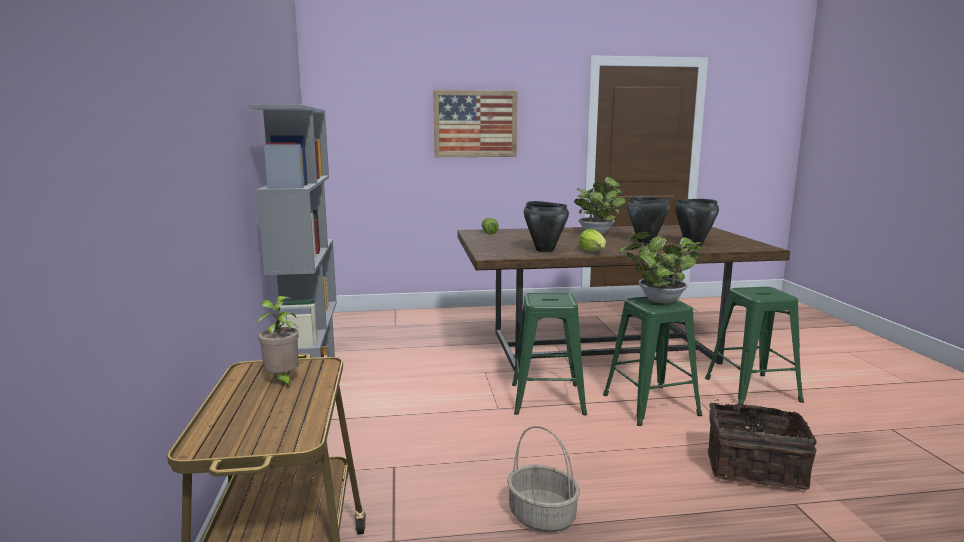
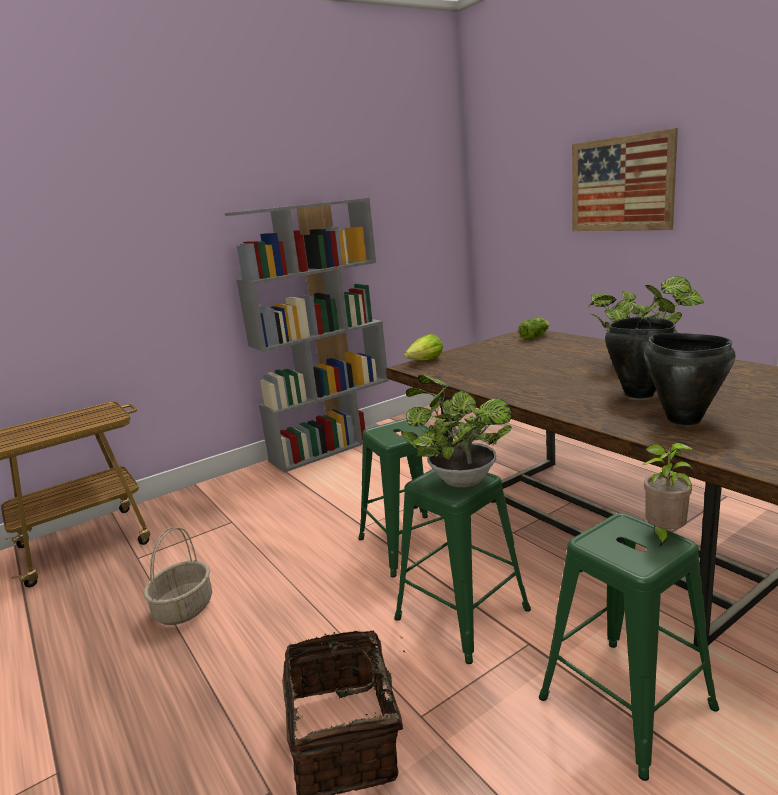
camera: 65 degrees right, 5 degrees up
(282, 381) = (85, 419): potted plant -> potted plant (664, 535)
(544, 250) = (476, 373): black cooking pot -> none
(593, 252) = (505, 389): lettuce -> lettuce (425, 361)

